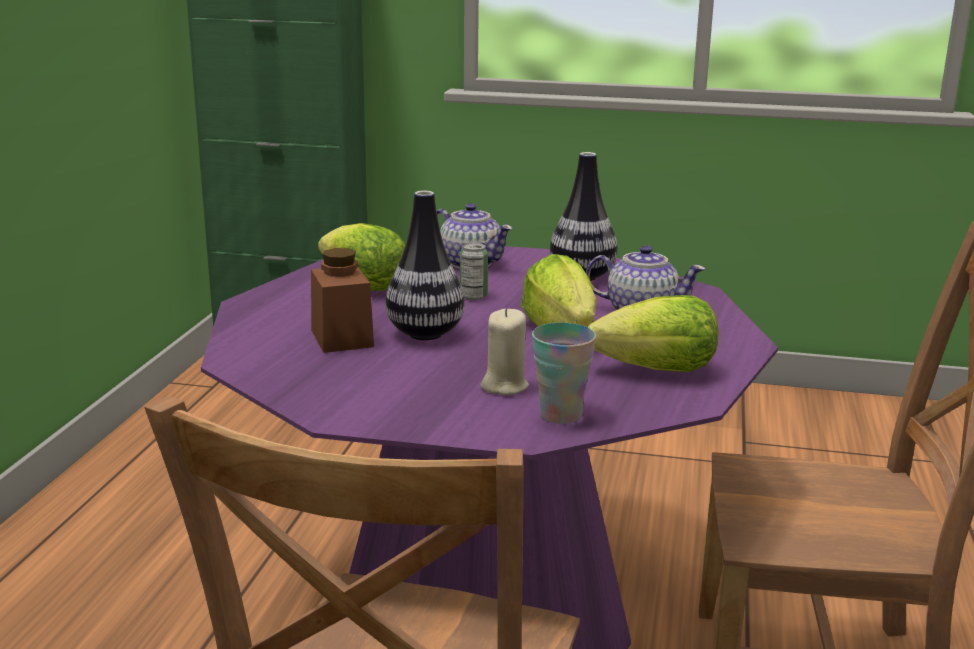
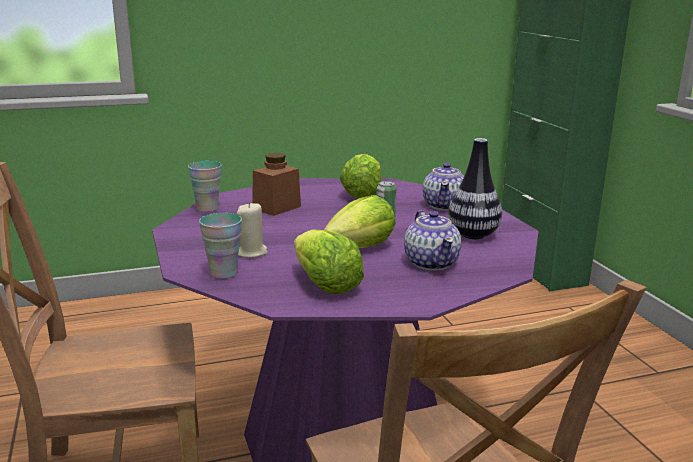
camera: 60 degrees right, 0 degrees up
(273, 379) = (207, 208): none -> cup
(425, 334) = (307, 221): vase -> none

